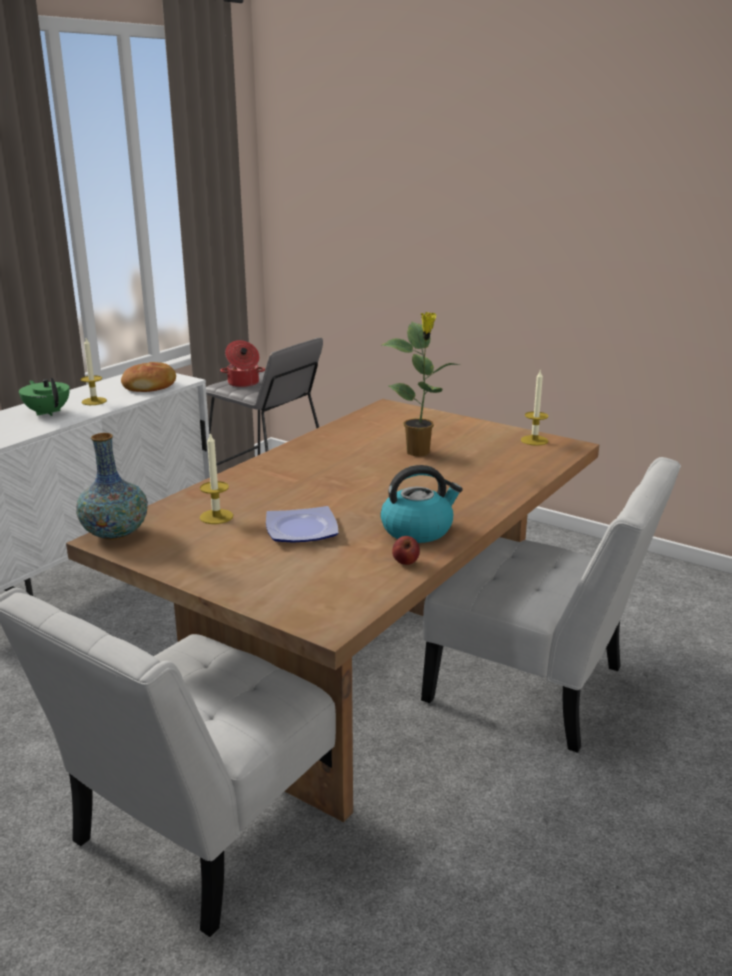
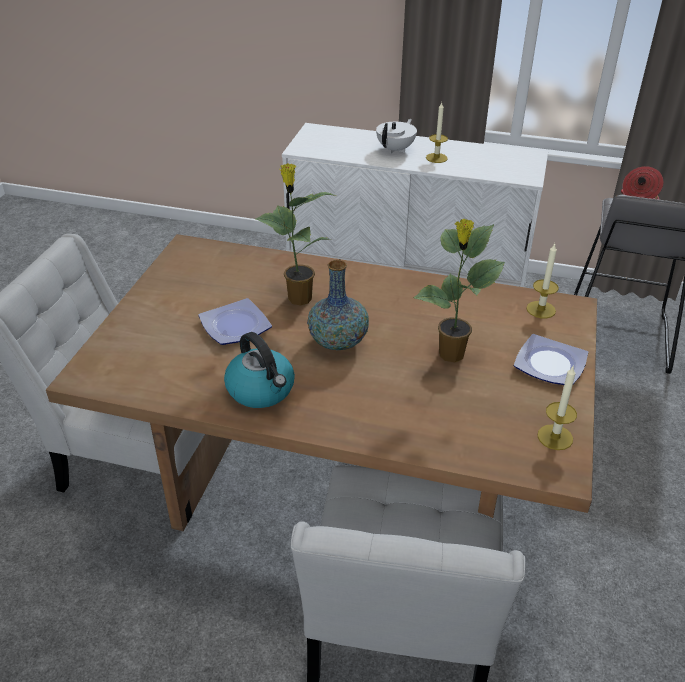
camera: 70 degrees right, 15 degrees up
(48, 412) = (396, 149): green teapot -> white teapot
(115, 533) = (196, 247): vase -> vase (338, 342)
(150, 386) = (496, 168): bread -> none
(216, 516) = (242, 280): candle -> candle (541, 309)
(279, 495) = (298, 298): none -> potted plant
(405, 562) = (193, 395): apple -> none
(451, 426) = (549, 363): none -> plate

